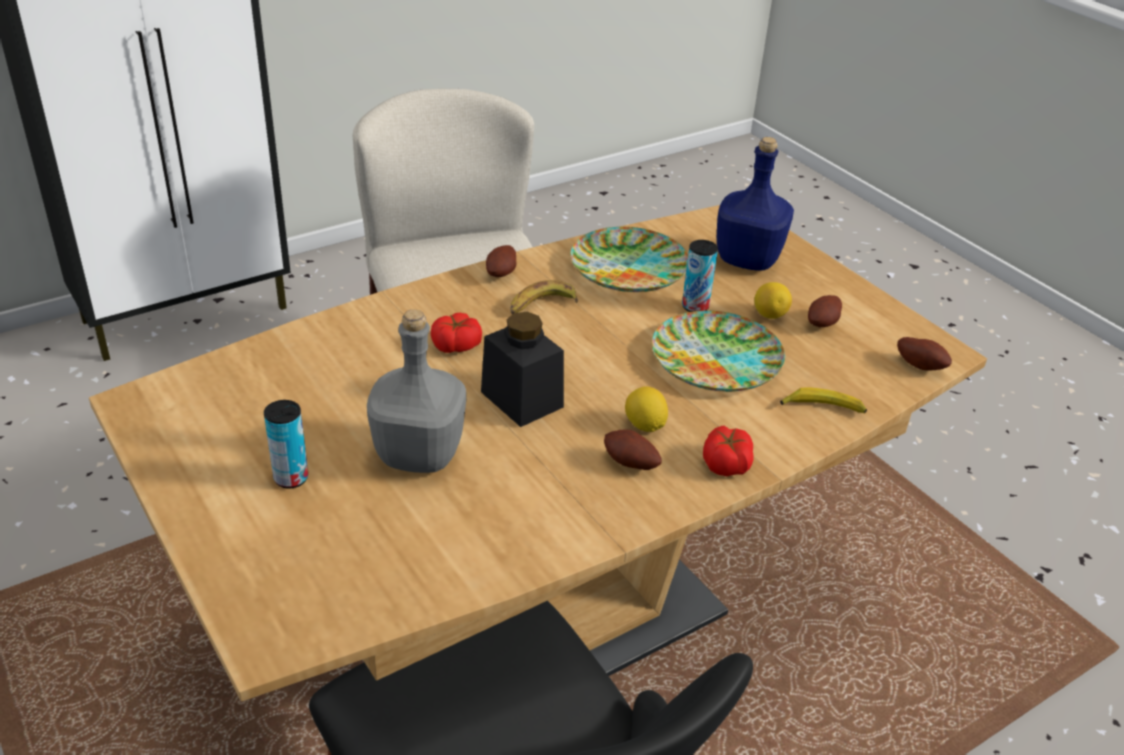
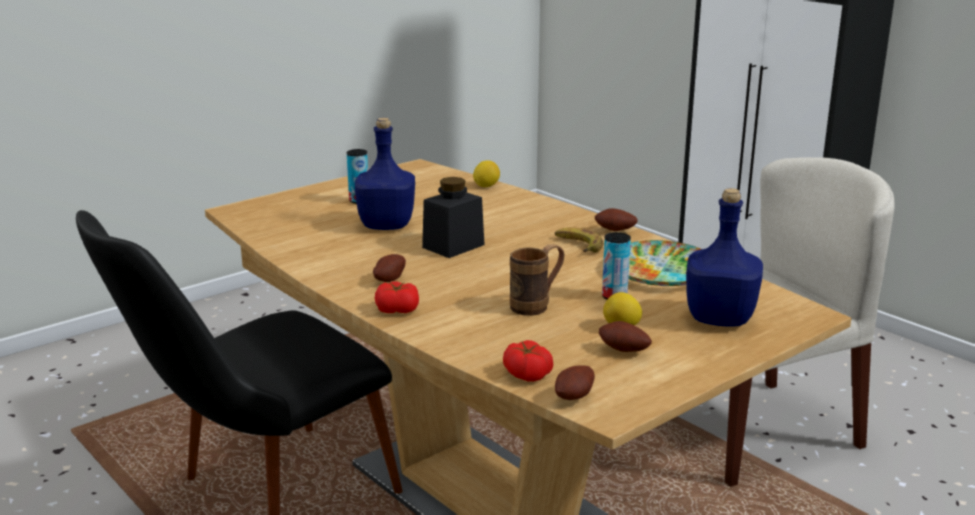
camera: 85 degrees right, 15 degrees down
(421, 454) = (386, 225): grey bottle -> blue bottle
(456, 345) = (509, 225): tomato -> tomato (527, 374)
(644, 425) = (435, 282): lemon -> lemon (486, 186)
(716, 358) = (537, 305): plate -> brown mug
(822, 408) = (481, 347): banana -> none

